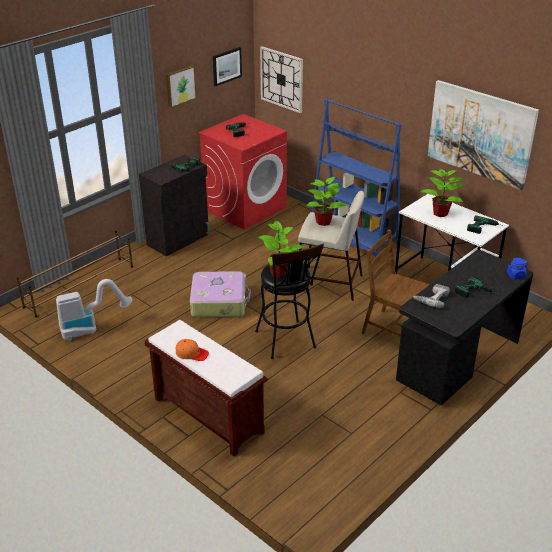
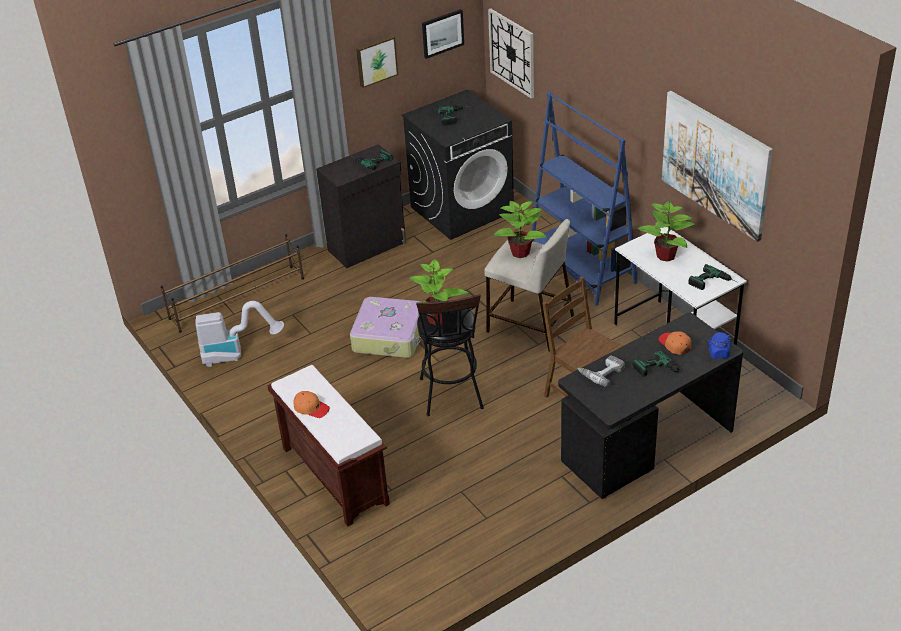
camera: 15 degrees right, 5 degrees up
(245, 208) = (462, 209): red washing machine -> black washing machine
(479, 273) = (674, 344): none -> orange cap

